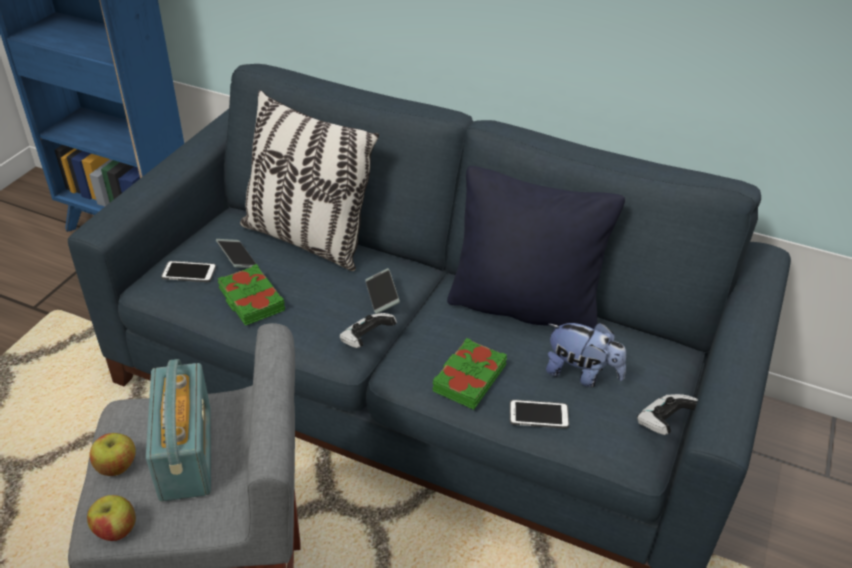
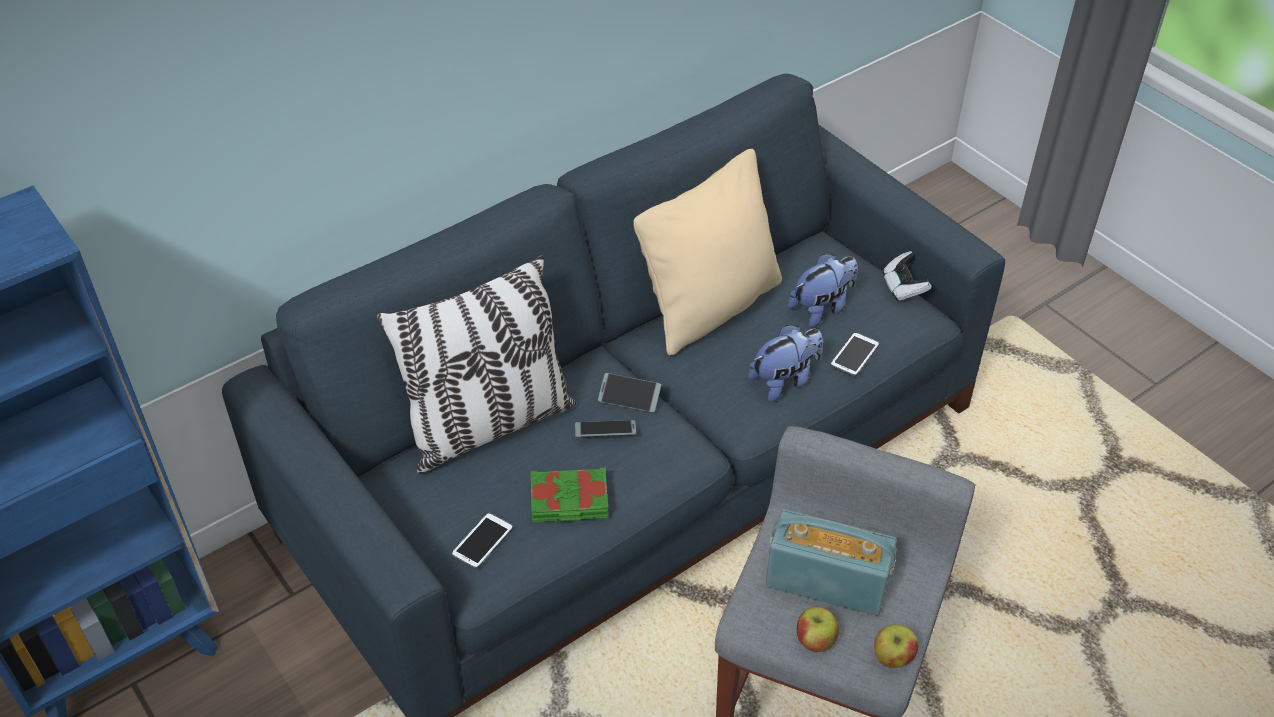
camera: 60 degrees left, 5 degrees up
(237, 258) = (486, 492): phone -> phone (605, 433)
(366, 340) = (689, 432): game controller -> none
(468, 378) = (785, 381): green book -> plush toy
(524, 307) = (710, 307): black pillow -> beige pillow

